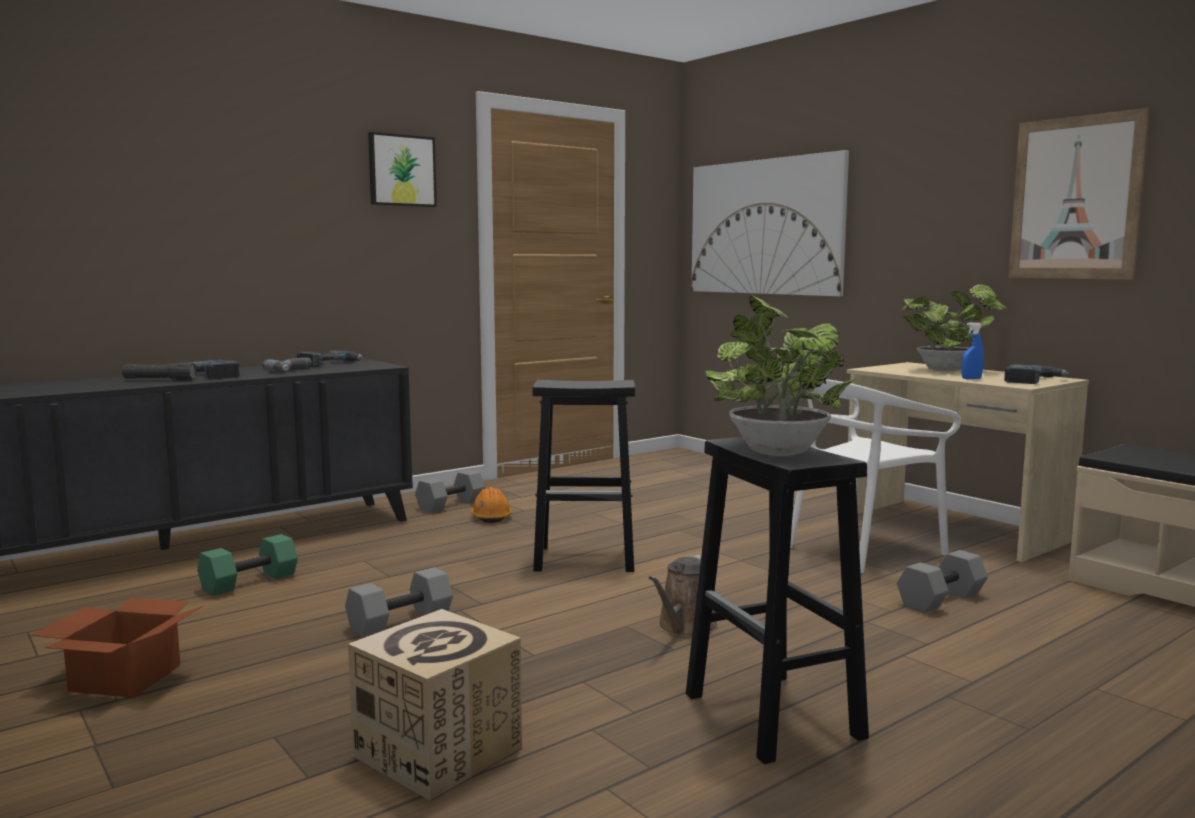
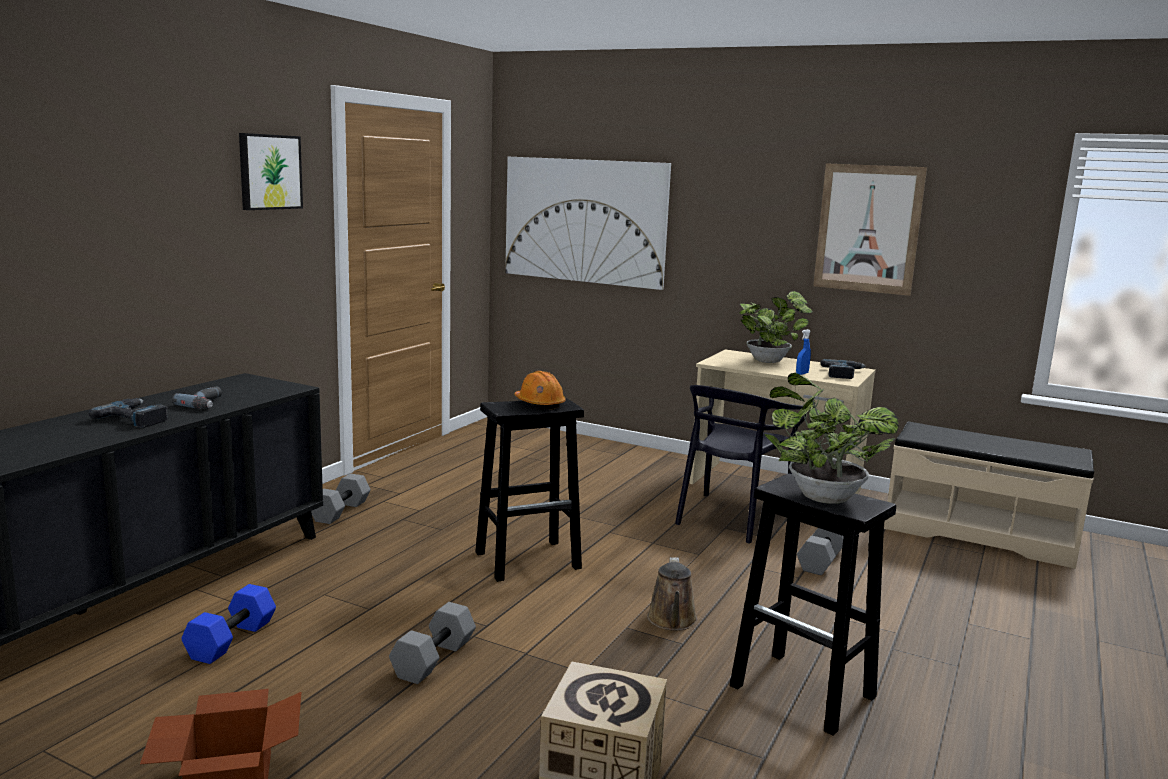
camera: 25 degrees left, 5 degrees up
(159, 380) = (83, 435): black flashlight -> none
(249, 581) = (231, 639): green dumbbell -> blue dumbbell
(330, 364) = (227, 387): power drill -> none
(491, 517) = (396, 522): orange hard hat -> orange hard hat (539, 403)
(863, 549) = (731, 518): white chair -> black chair

